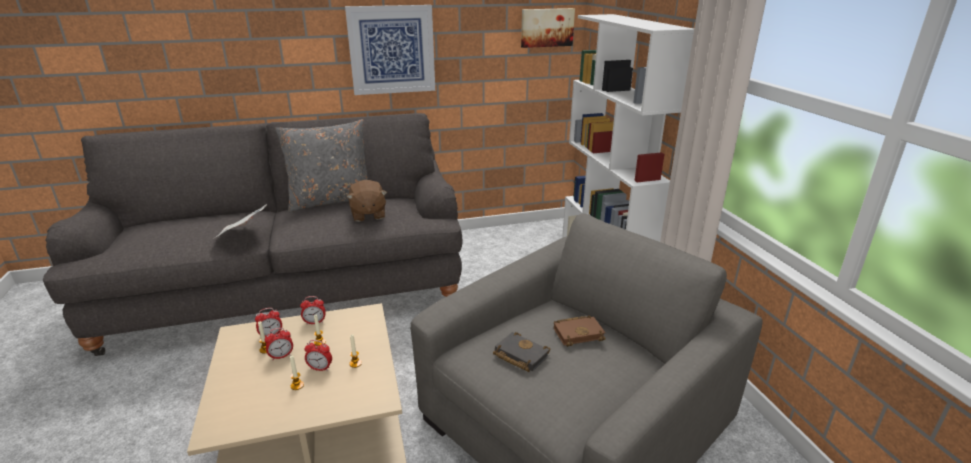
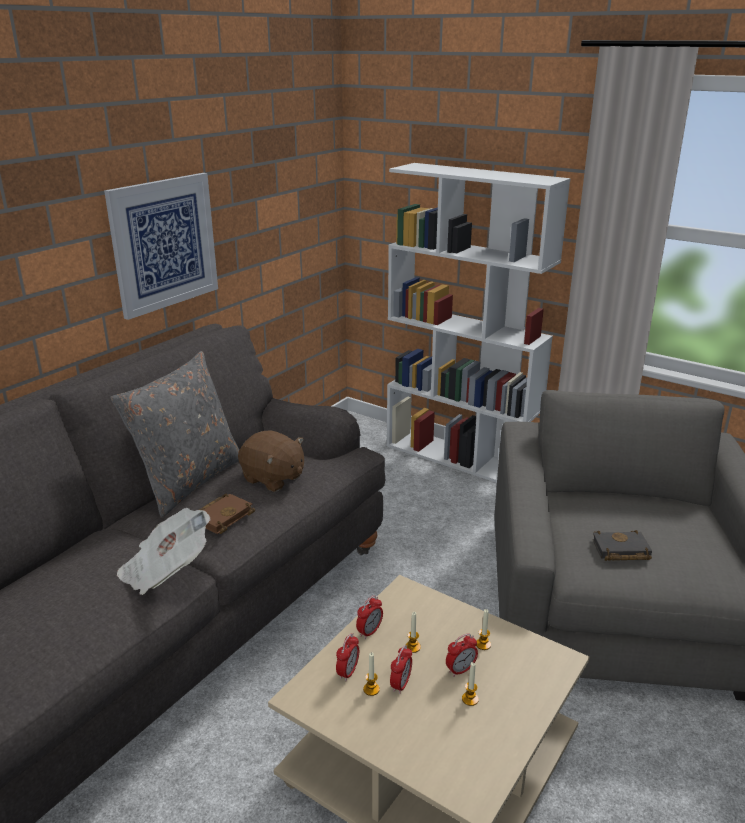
camera: 40 degrees left, 0 degrees up
(546, 27) = (314, 183): picture -> none
(579, 333) = (623, 509): brown book -> brown book (223, 516)

